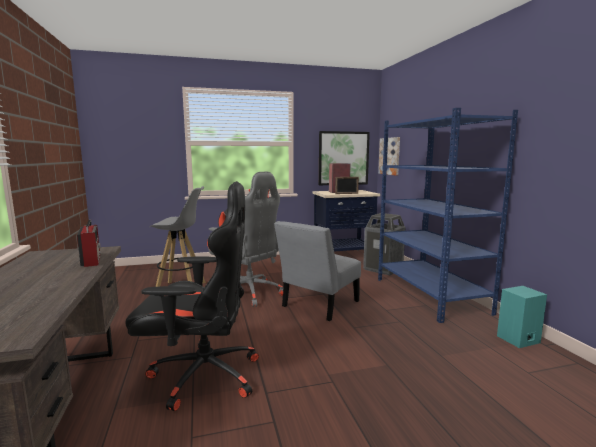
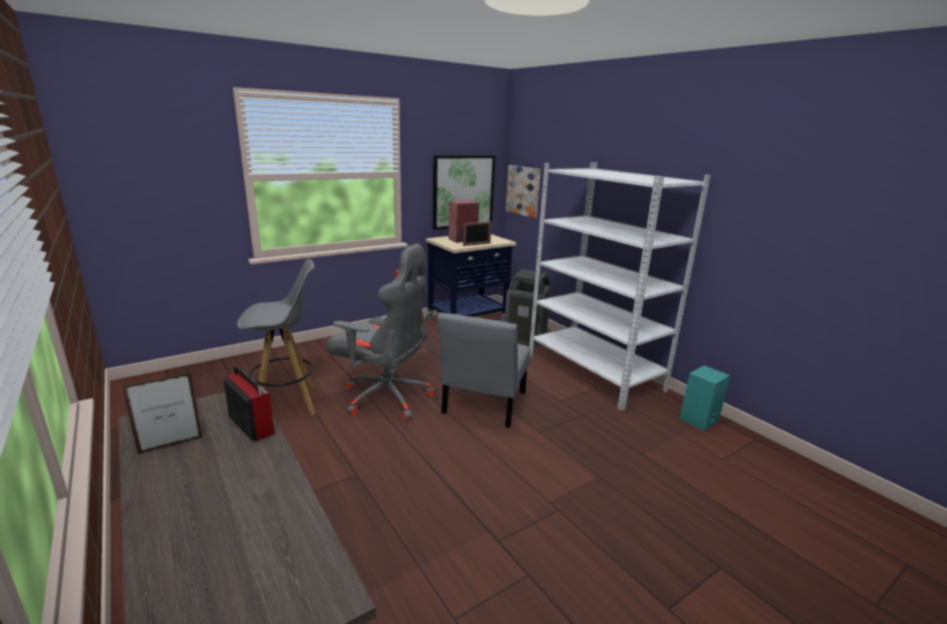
camera: 20 degrees left, 10 degrees up
(36, 263) = (171, 445): none -> picture frame
(197, 376) = (405, 537): black office chair -> none
(429, 295) = (593, 372): blue bookcase -> white bookcase

